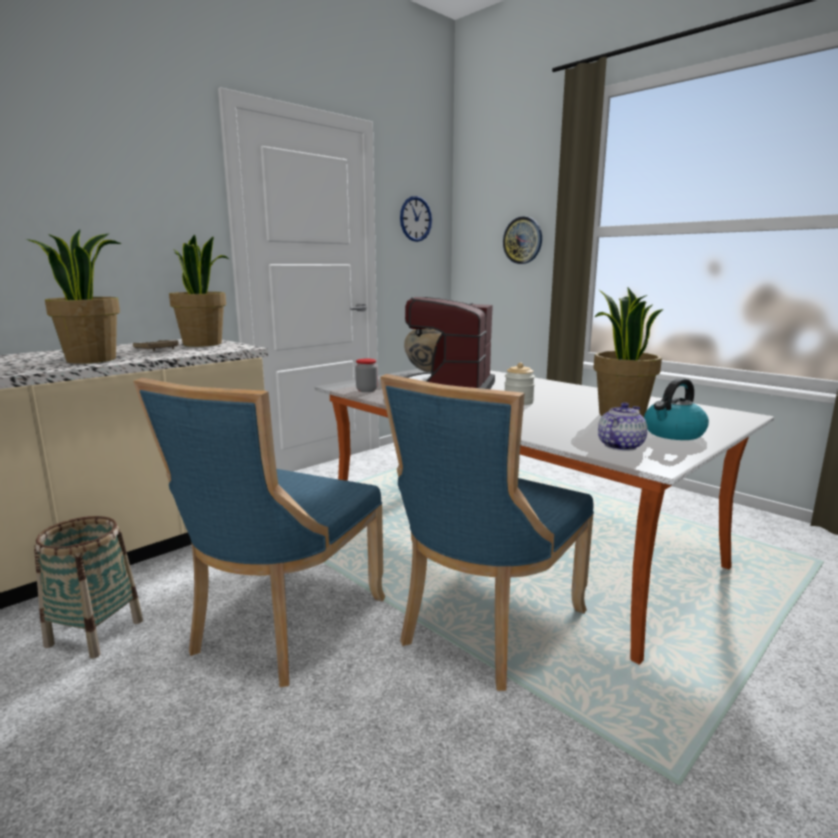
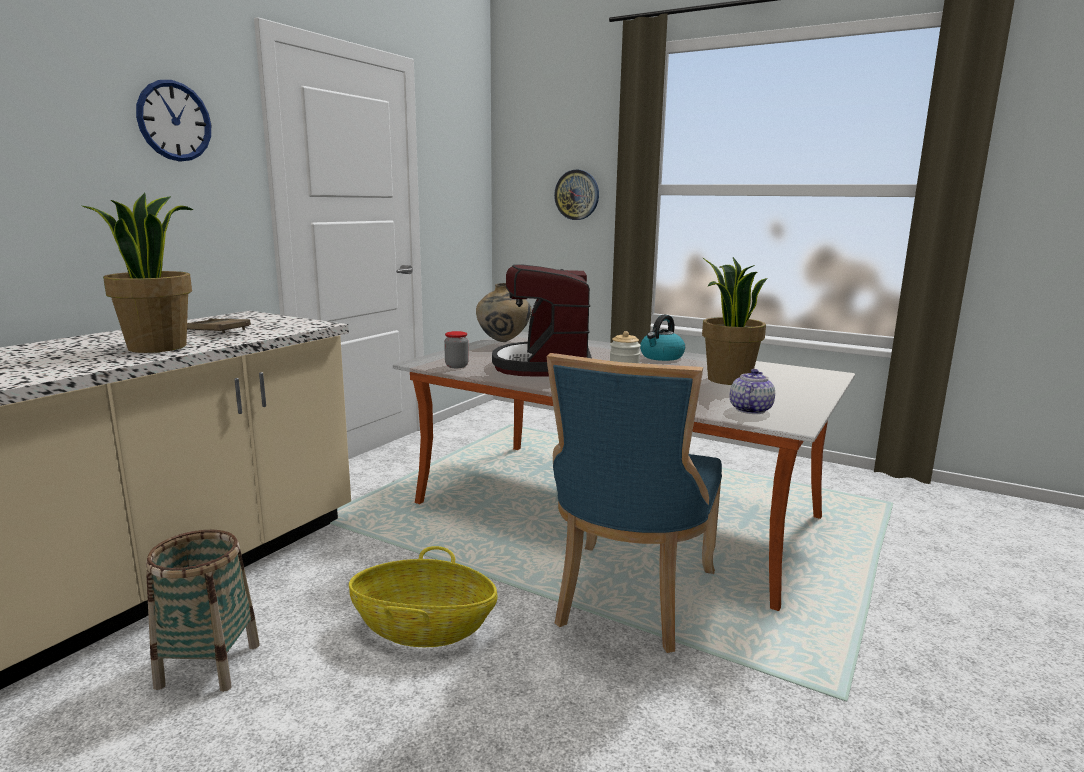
camera: 15 degrees left, 0 degrees up
(203, 344) = (262, 321): potted plant -> none
(282, 626) = (424, 627): blue chair -> basket
(415, 219) = (457, 168): wall clock -> wall clock (174, 121)
(673, 434) = (786, 395): kettle -> kettle (661, 357)

